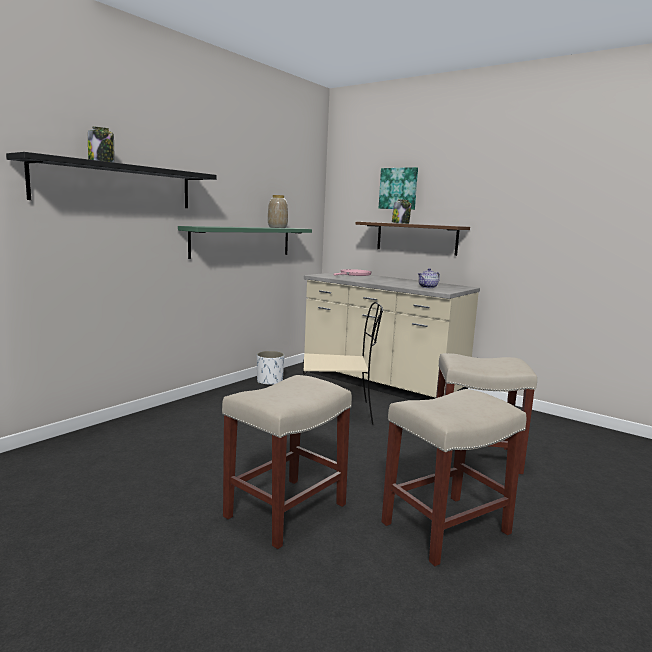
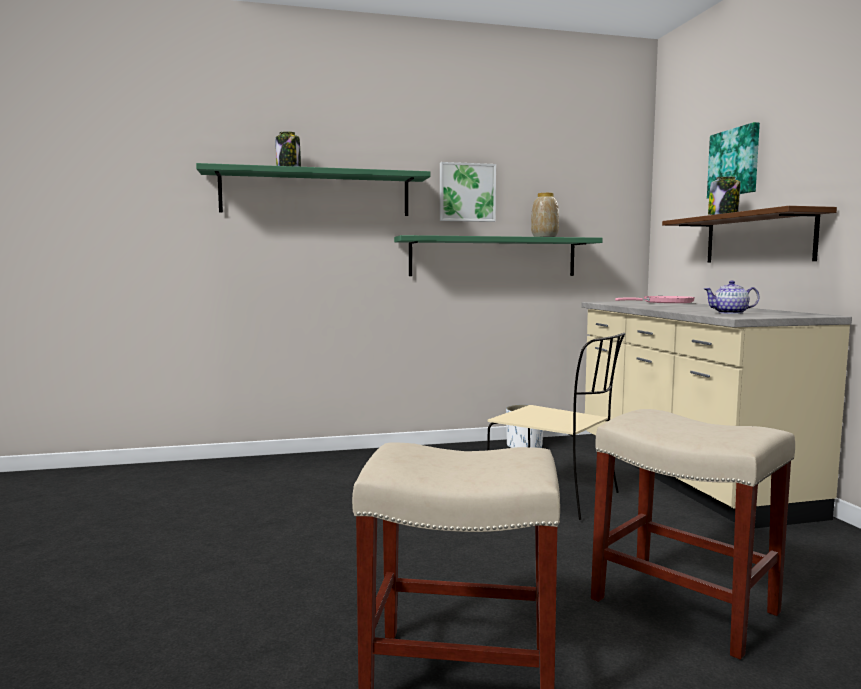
camera: 40 degrees right, 5 degrees down
(116, 185) = (316, 193): black shelf -> green shelf
(226, 190) = (466, 192): none -> picture
(285, 511) = (305, 579): beige stool -> none

